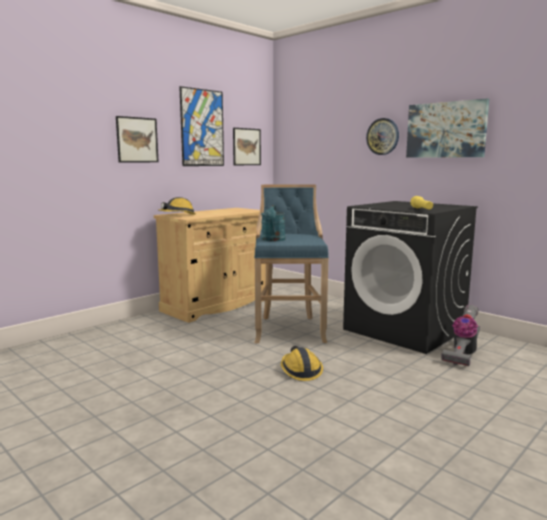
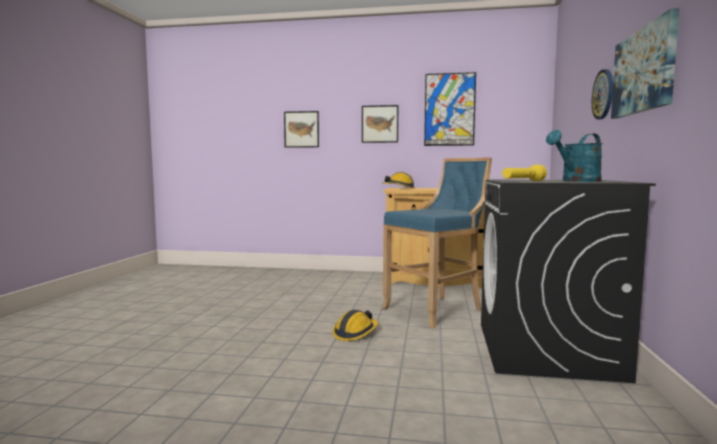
camera: 55 degrees right, 5 degrees down
(246, 147) = (508, 125): picture -> picture (301, 129)
(273, 240) = (413, 211): turquoise watering can -> turquoise watering can (577, 181)
(462, 354) = (540, 393): vacuum cleaner -> none

